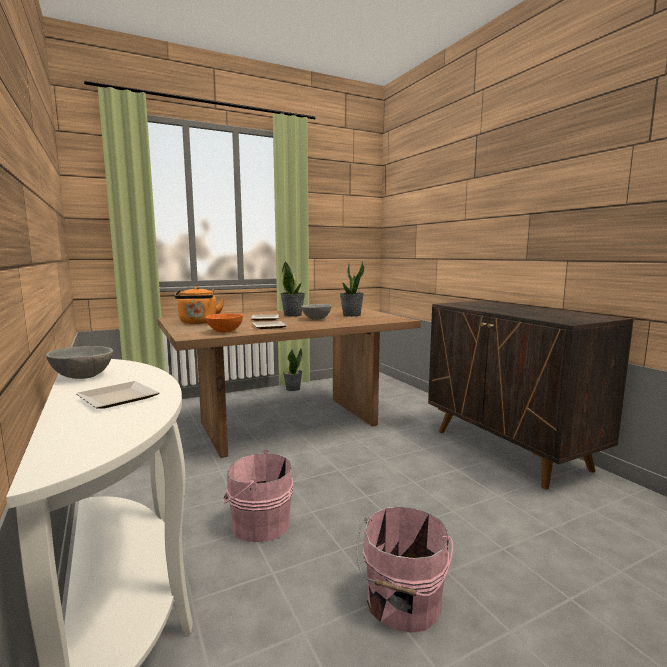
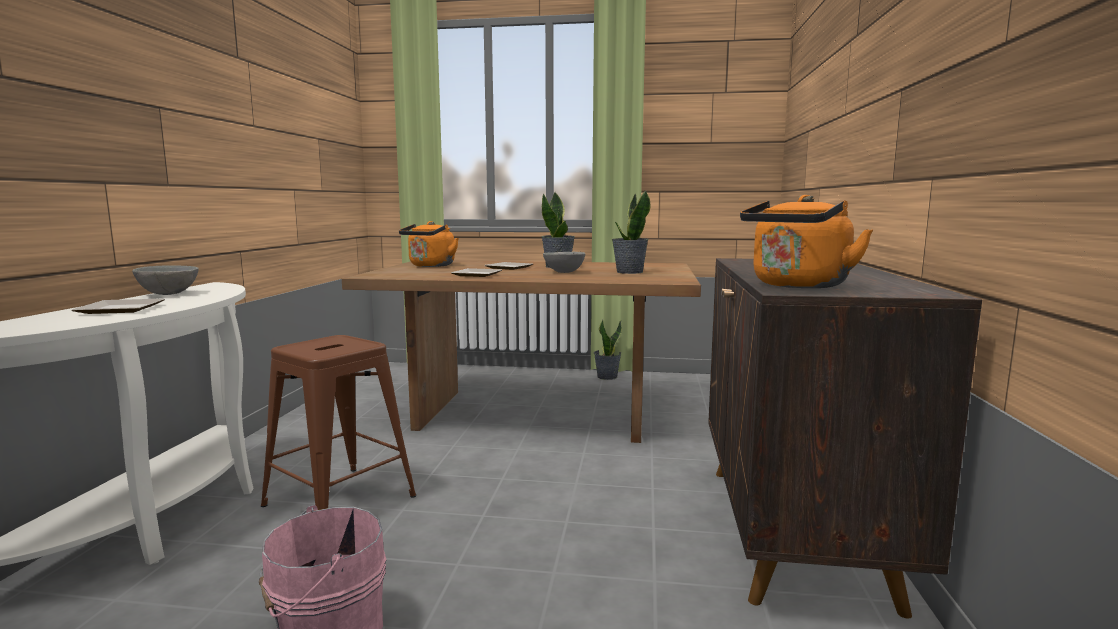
camera: 35 degrees right, 0 degrees up
(224, 332) = (414, 275): orange bowl -> none
(258, 523) = (339, 501): pink bucket -> brown stool
(557, 318) = (797, 285): none -> orange kettle

